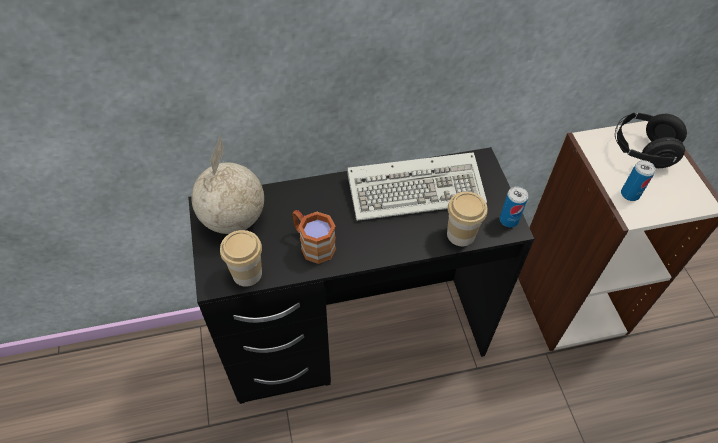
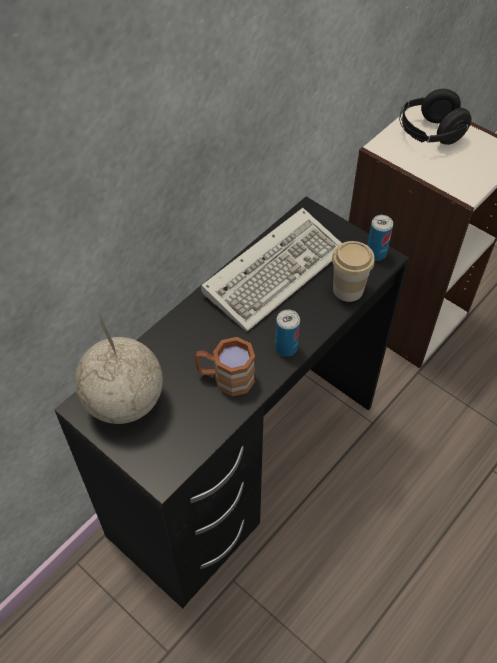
camera: 35 degrees left, 0 degrees up
(247, 273) = (187, 445): cup -> none
(630, 194) = (450, 176): can -> can (286, 348)

